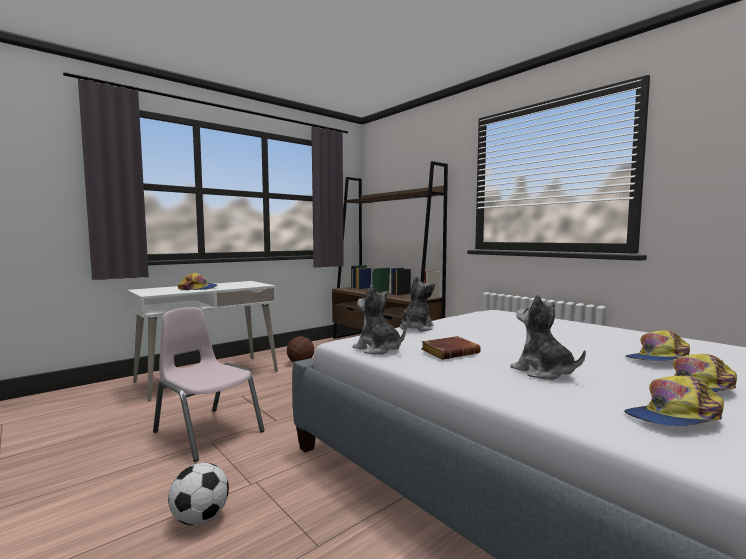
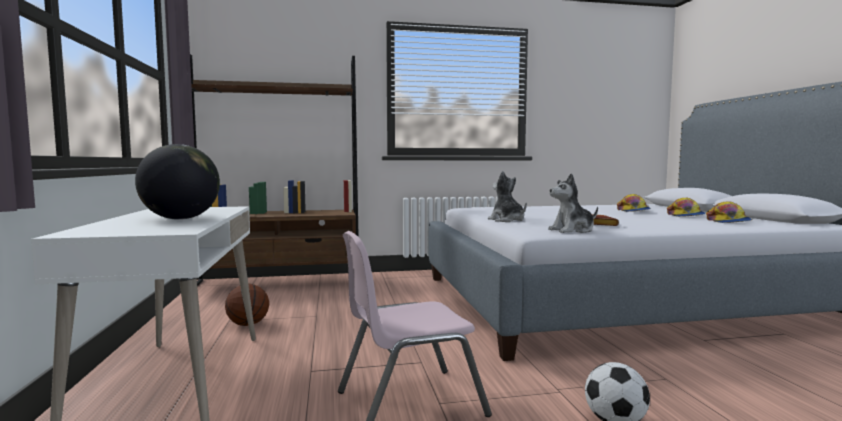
camera: 60 degrees left, 0 degrees up
(198, 288) = (180, 219): cap -> globe
(543, 372) = (652, 221): plush toy -> none

